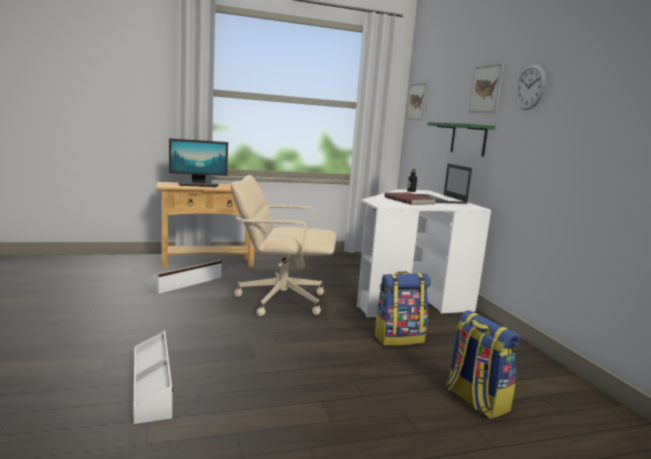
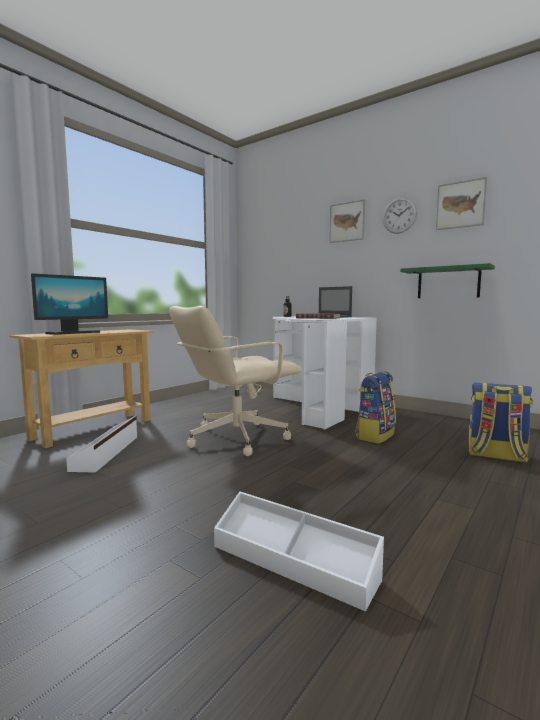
camera: 35 degrees left, 5 degrees down
(417, 102) = (254, 242): picture -> picture (460, 204)
(468, 139) = (332, 265): green shelf -> green shelf (448, 283)

